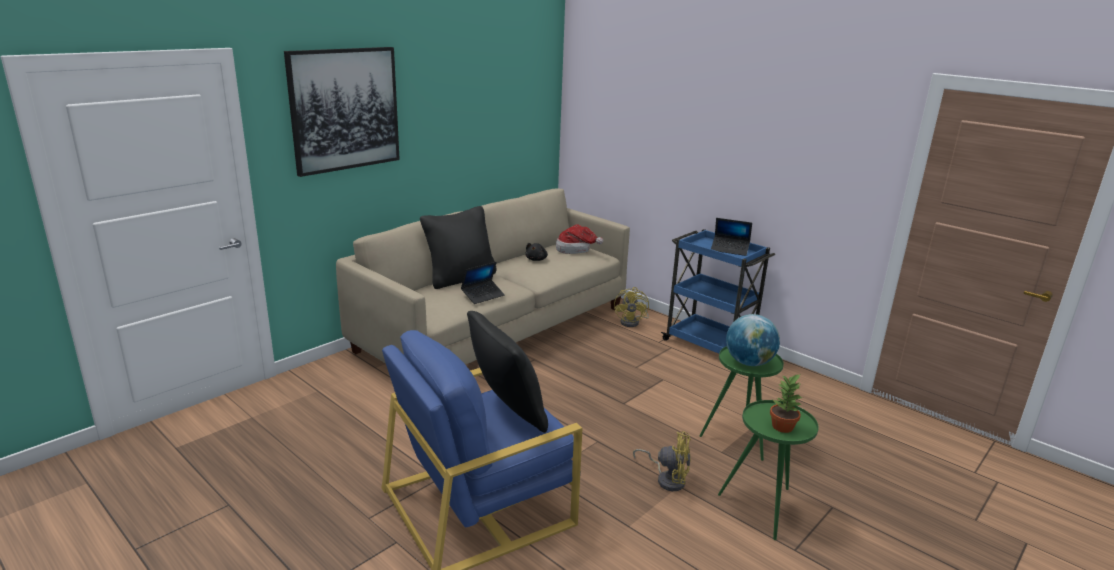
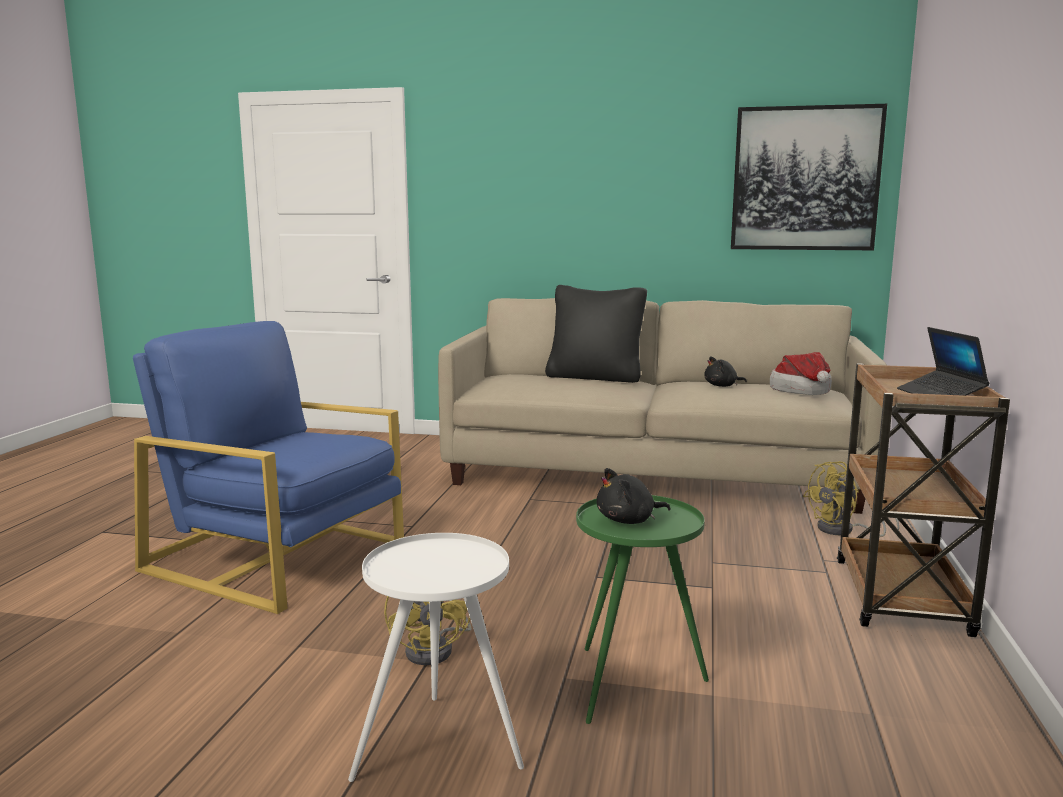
camera: 60 degrees right, 10 degrees down
(345, 109) = (516, 157): picture -> picture (805, 179)
(483, 296) = (566, 389): laptop -> none
(506, 412) = (305, 443): black pillow -> none
(709, 345) = (901, 599): blue cart -> brown cart
(749, 363) = (629, 520): globe -> black plush toy
(764, 506) = (441, 751): green side table -> white side table
(783, 427) = (421, 571): potted plant -> none

